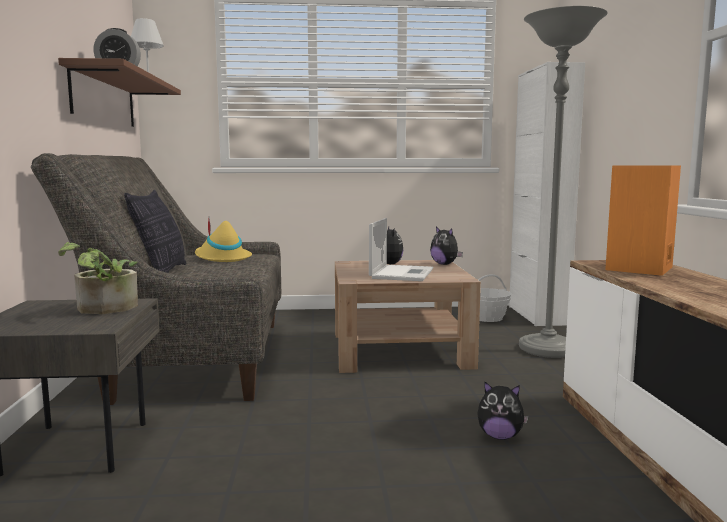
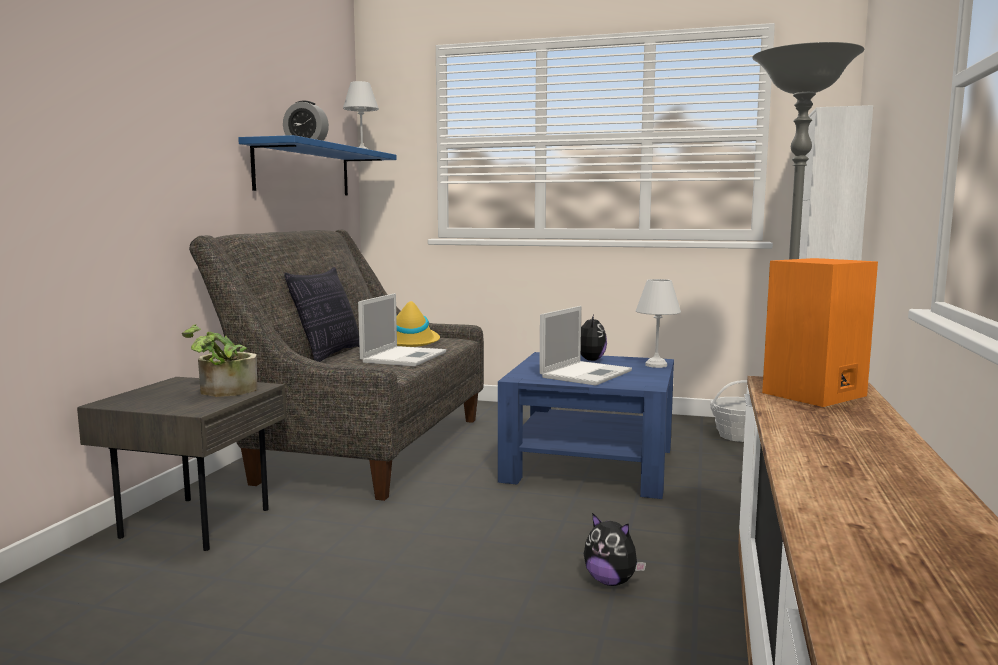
camera: 20 degrees right, 0 degrees up
(104, 98) = (303, 170): brown shelf -> blue shelf
(238, 270) = (404, 357): none -> laptop
(399, 349) = (590, 464): brown coffee table -> blue coffee table
(445, 264) = (657, 365): plush toy -> white table lamp

